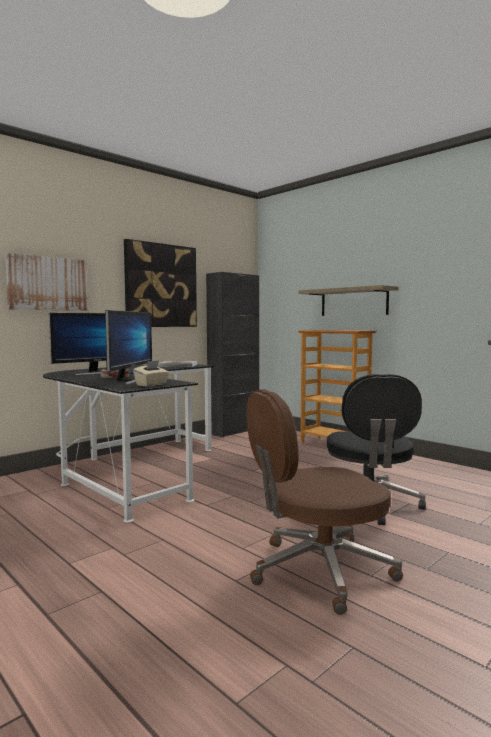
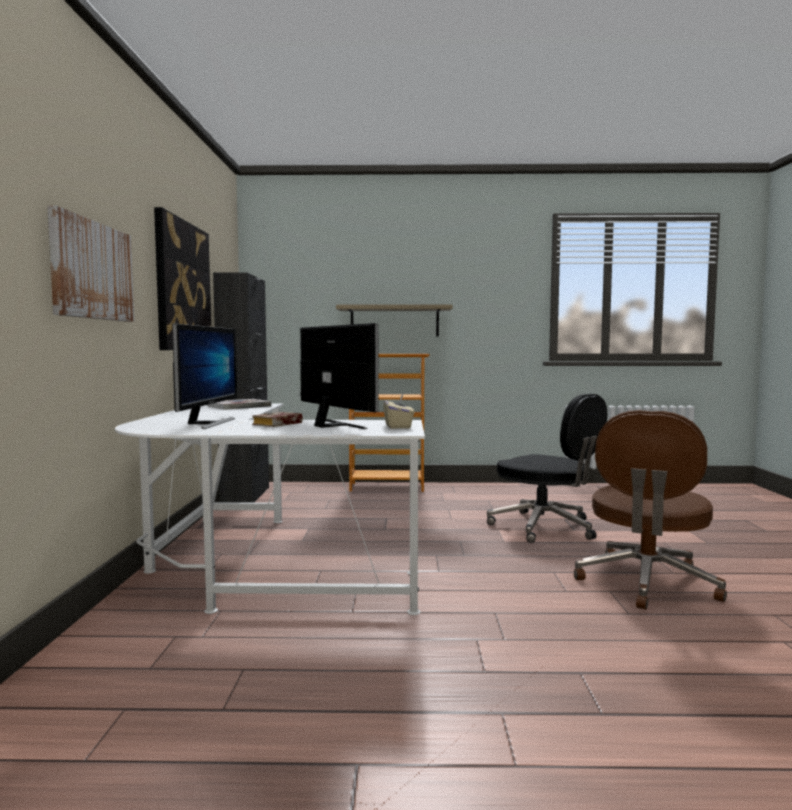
camera: 45 degrees left, 0 degrees up
(131, 471) = (253, 568): black desk -> white desk

